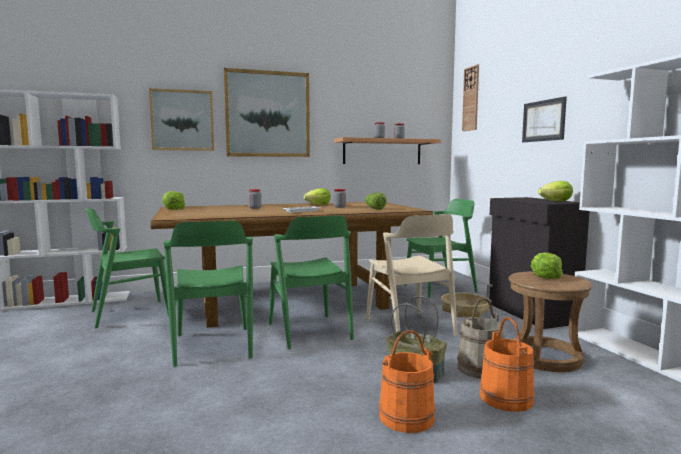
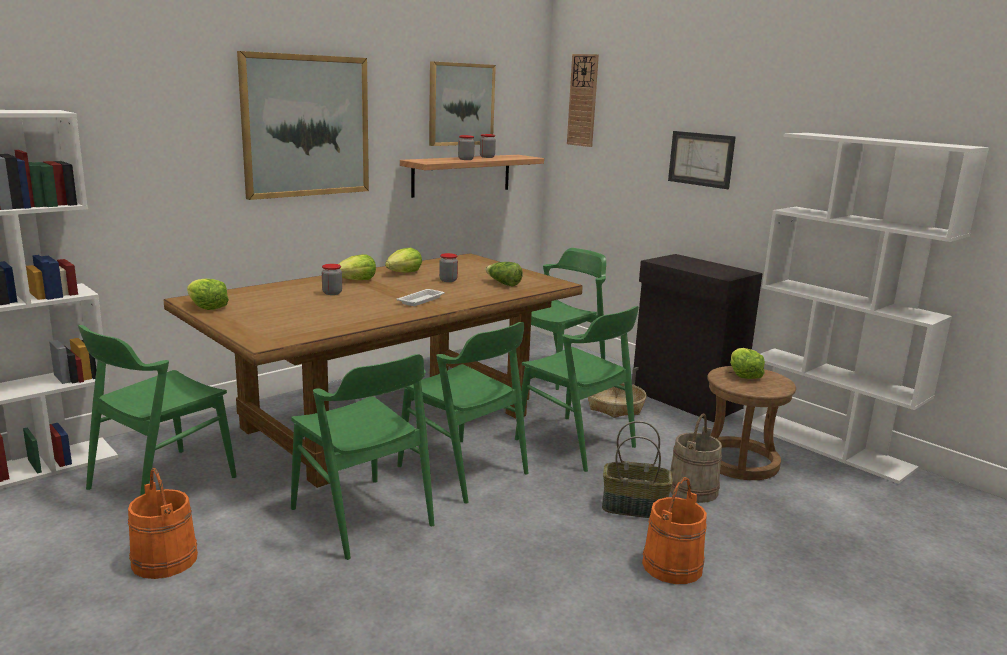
camera: 25 degrees left, 10 degrees up
(182, 120) = (173, 143): picture -> picture (460, 104)
(409, 327) = (575, 443): beige chair -> green chair
(505, 398) = (741, 522): orange bucket -> orange bucket (164, 560)
(555, 201) = (725, 270): lettuce -> lettuce (356, 280)

